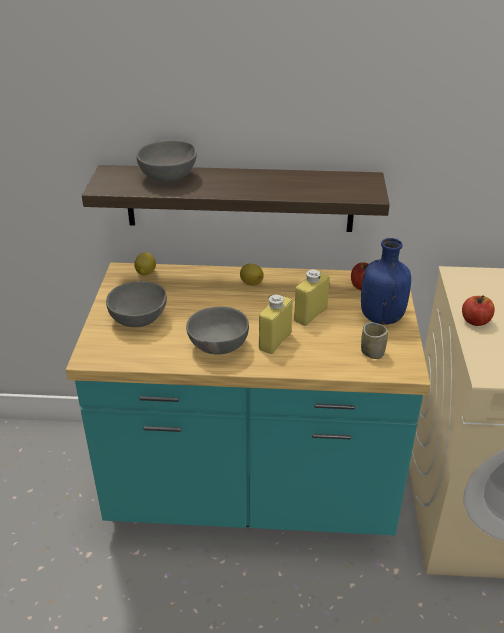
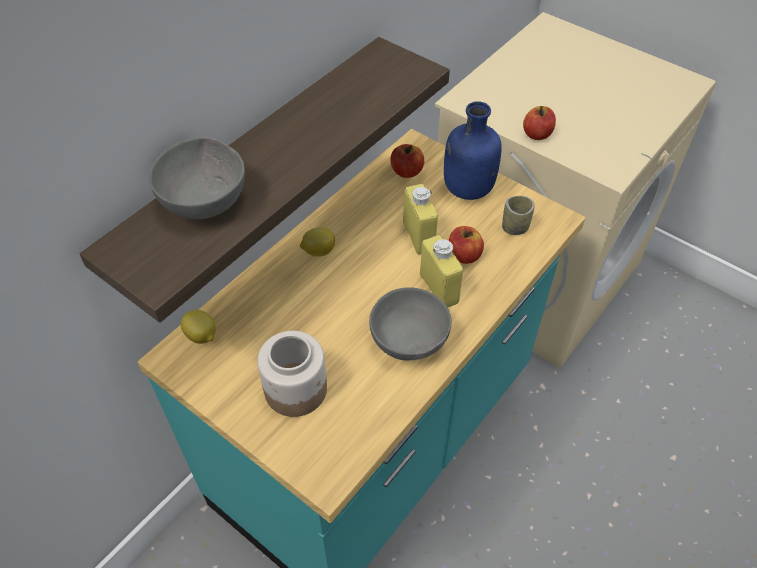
camera: 55 degrees left, 15 degrees up
(140, 320) = (296, 389): grey bowl -> jar
(317, 340) = (464, 255): none -> apple

